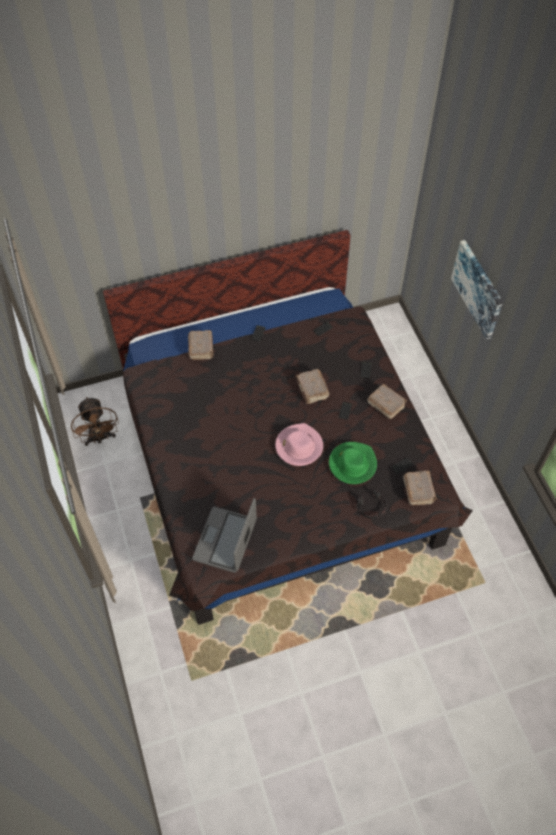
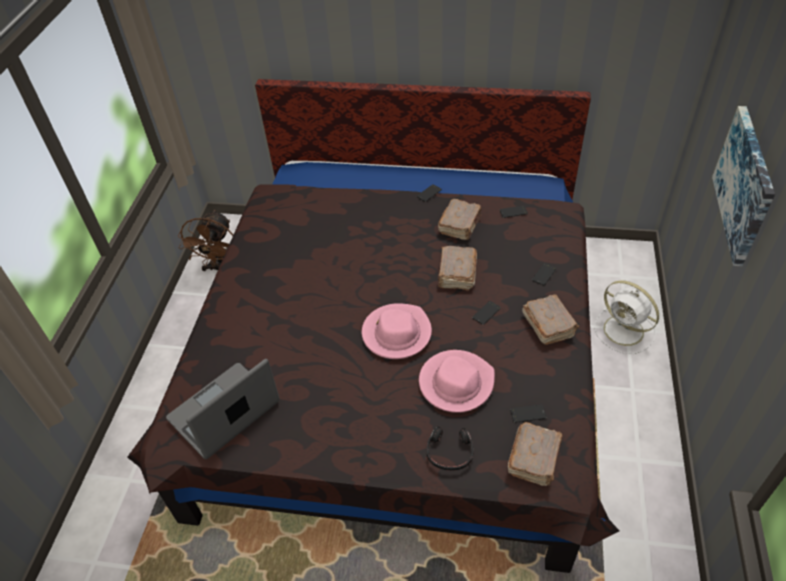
camera: 30 degrees right, 10 degrees down
(201, 348) = (352, 188): brown book -> brown book (460, 225)
(352, 464) = (456, 383): green hat -> pink hat
(410, 379) = (625, 331): none -> white fan

